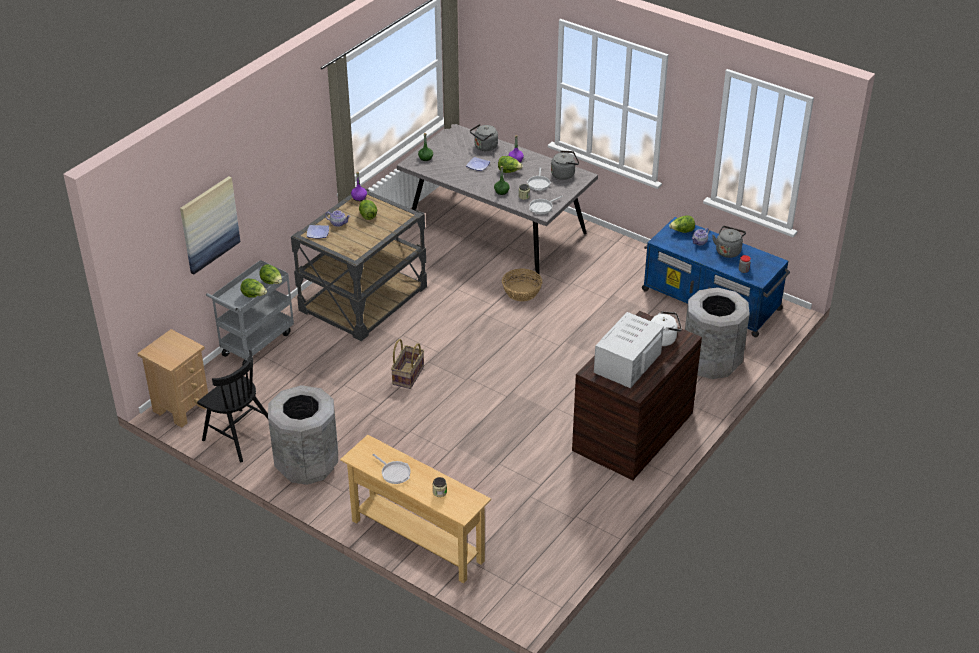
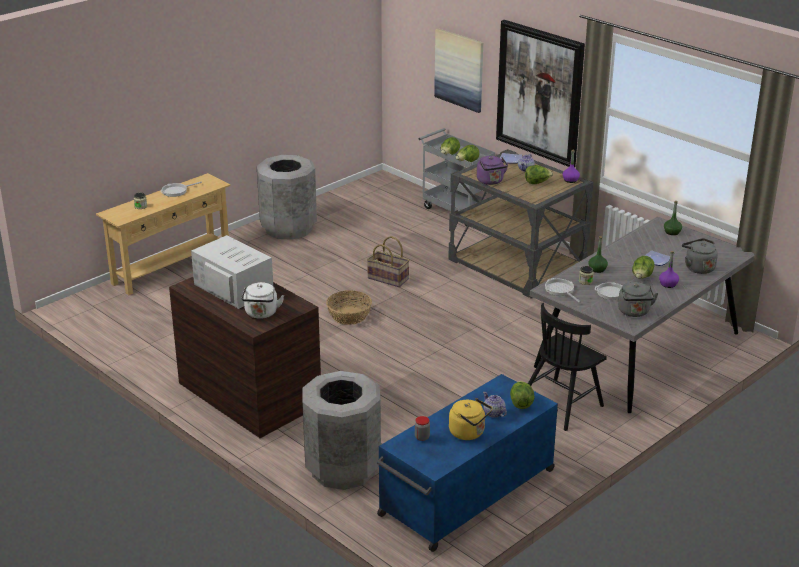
camera: 100 degrees right, 10 degrees down
(182, 408) = (381, 183): beige nightstand -> none
(237, 433) = (341, 203): black chair -> black chair (563, 403)
(286, 168) = (539, 93): none -> picture
(370, 241) = (491, 181): none -> purple kettle
(521, 292) = (511, 353): basket -> basket (349, 315)
(728, 251) = (469, 433): grey kettle -> yellow kettle

